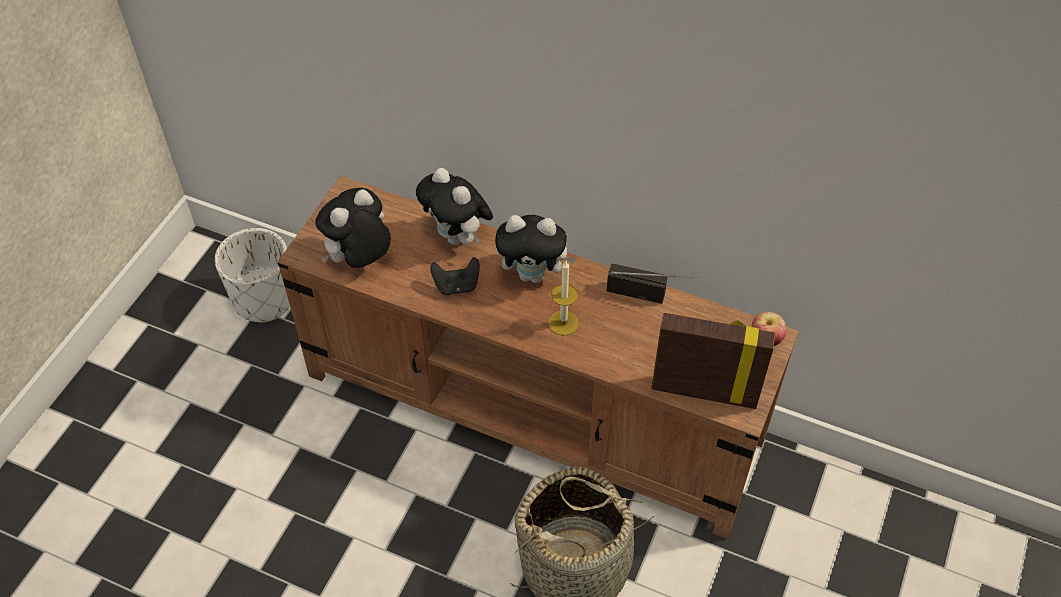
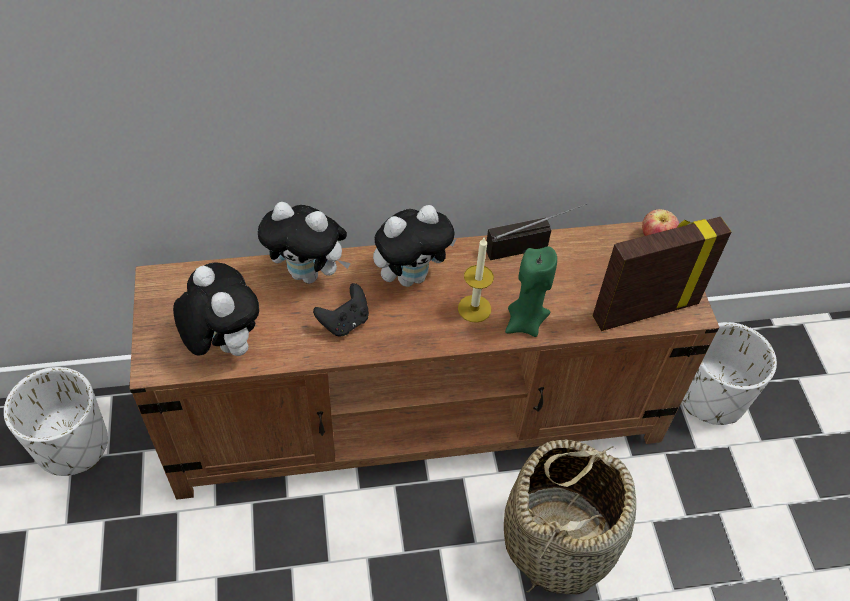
camera: 35 degrees left, 0 degrees up
(359, 260) = (223, 344): plush toy -> plush toy turned 135 degrees clockwise
(595, 353) = (525, 323): none -> green candle
(807, 528) = (712, 398): none -> white planter

